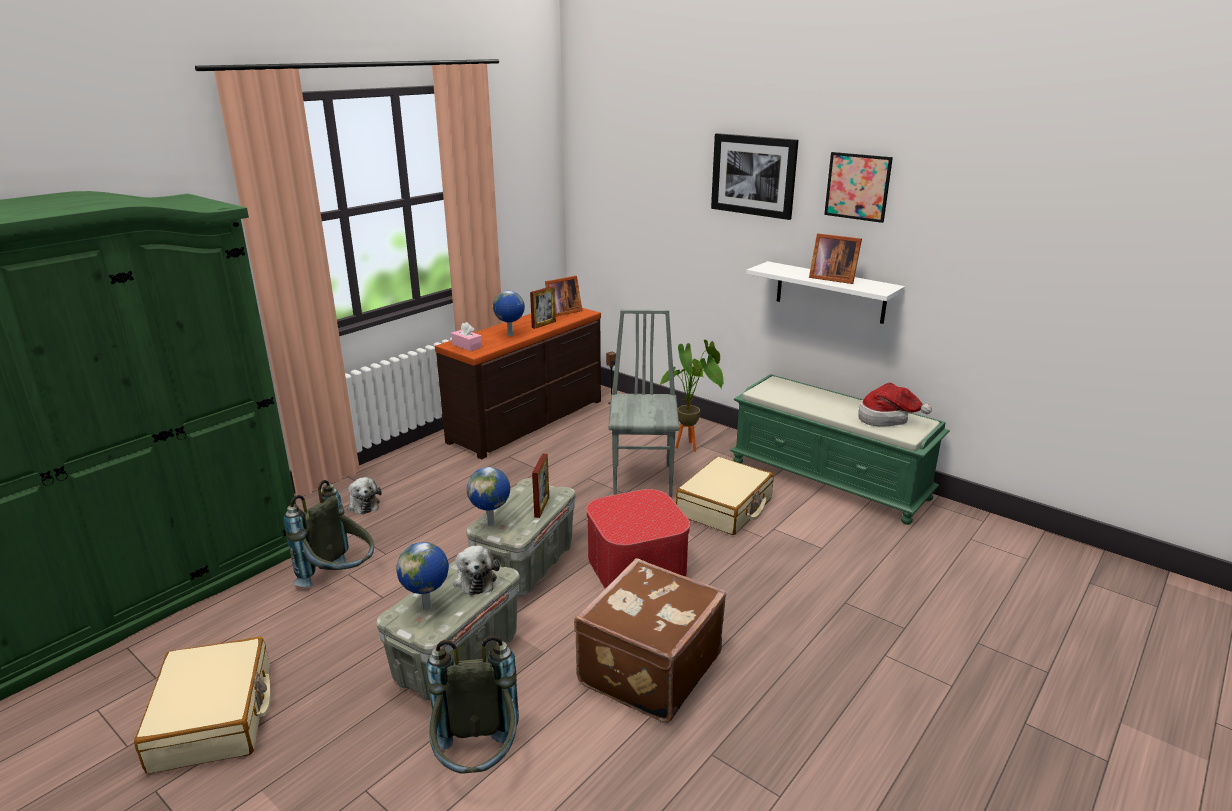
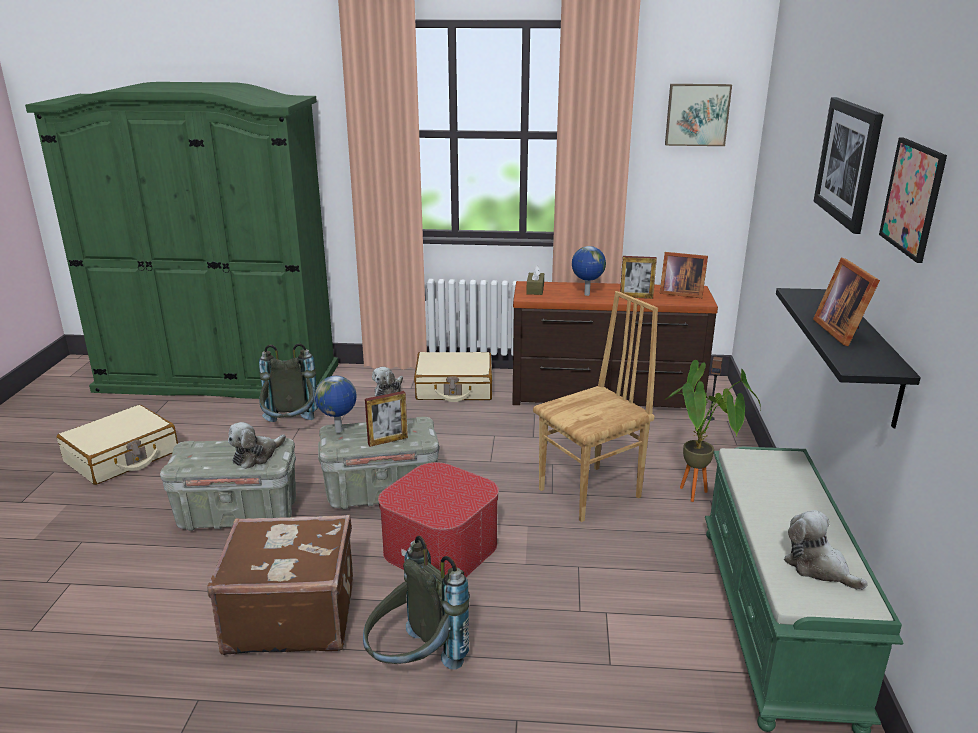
camera: 55 degrees right, 0 degrees up
(428, 607) = (205, 453): globe -> none
(467, 346) = (535, 289): pink tissue box -> brown tissue box
(477, 764) = (127, 576): grey backpack -> grey backpack (415, 664)
(526, 162) = (697, 114): none -> picture
(644, 479) = (591, 494): grey chair -> brown chair
(725, 507) = (605, 563): beige suitcase -> beige suitcase (454, 388)
(830, 292) = (867, 356): white shelf -> black shelf
(887, 419) = (818, 568): hat -> plush toy

